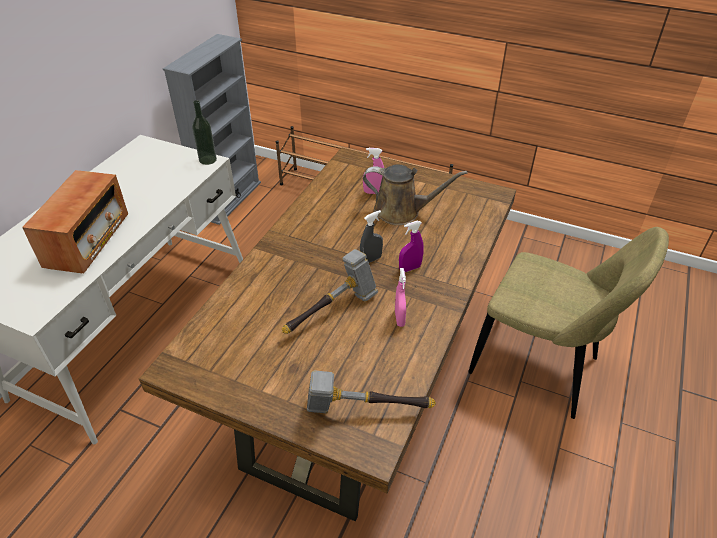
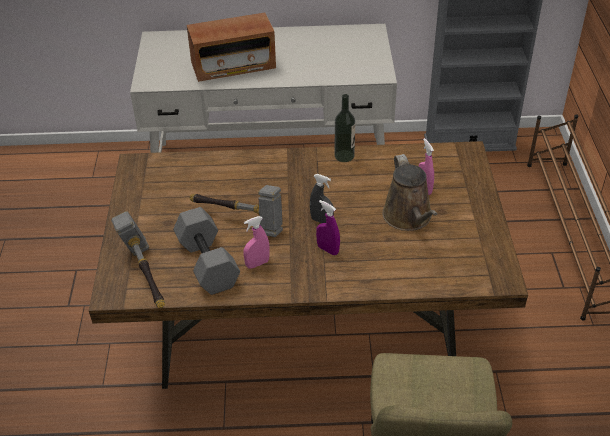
camera: 65 degrees right, 0 degrees up
(208, 160) = (382, 73): bottle -> bottle (344, 156)
(377, 353) = (209, 263): none -> grey dumbbell

